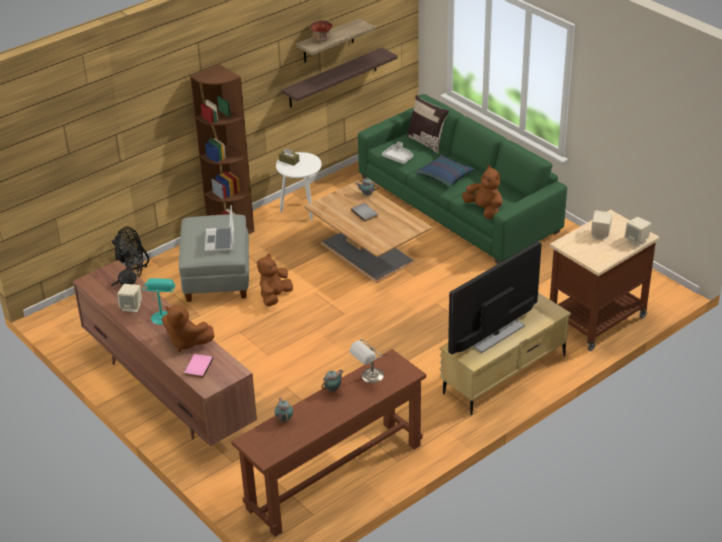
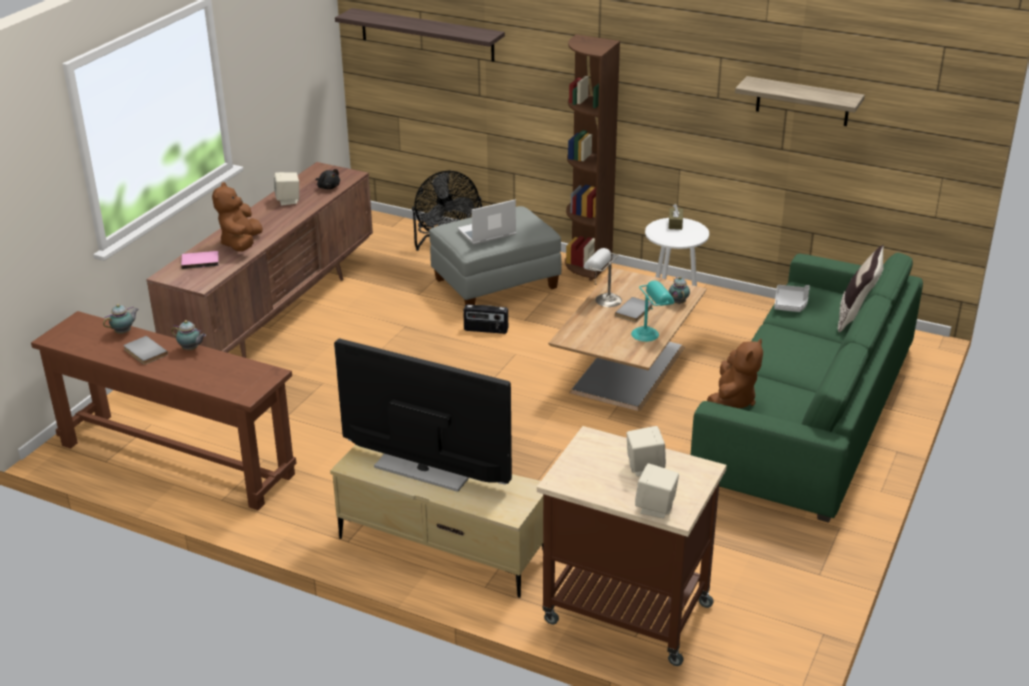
camera: 65 degrees right, 5 degrees down
(162, 314) = (283, 219): turquoise table lamp -> turquoise table lamp (650, 332)
(275, 297) = (486, 330): brown plush toy -> radio
(321, 39) = (775, 86): bowl -> none
(321, 412) = (144, 352): none -> grey book
(333, 78) = (801, 161): shelf -> shelf (427, 34)
(369, 377) = (224, 368): white table lamp -> white table lamp (603, 299)
(445, 176) = (784, 350): blue pillow -> none

